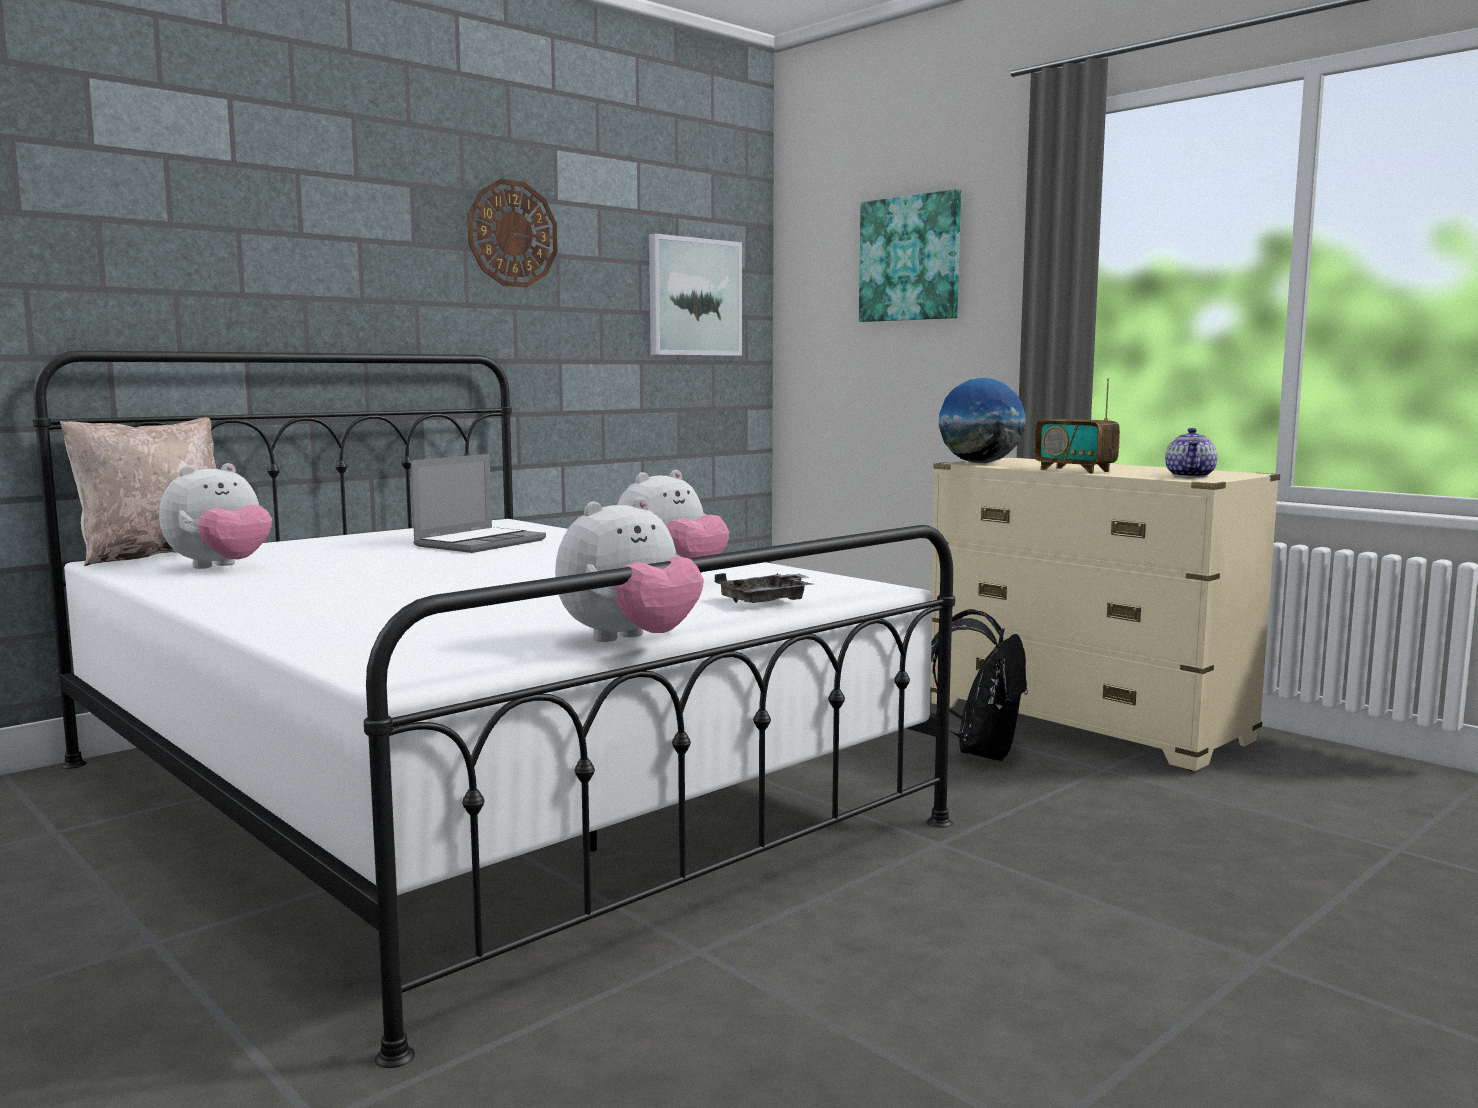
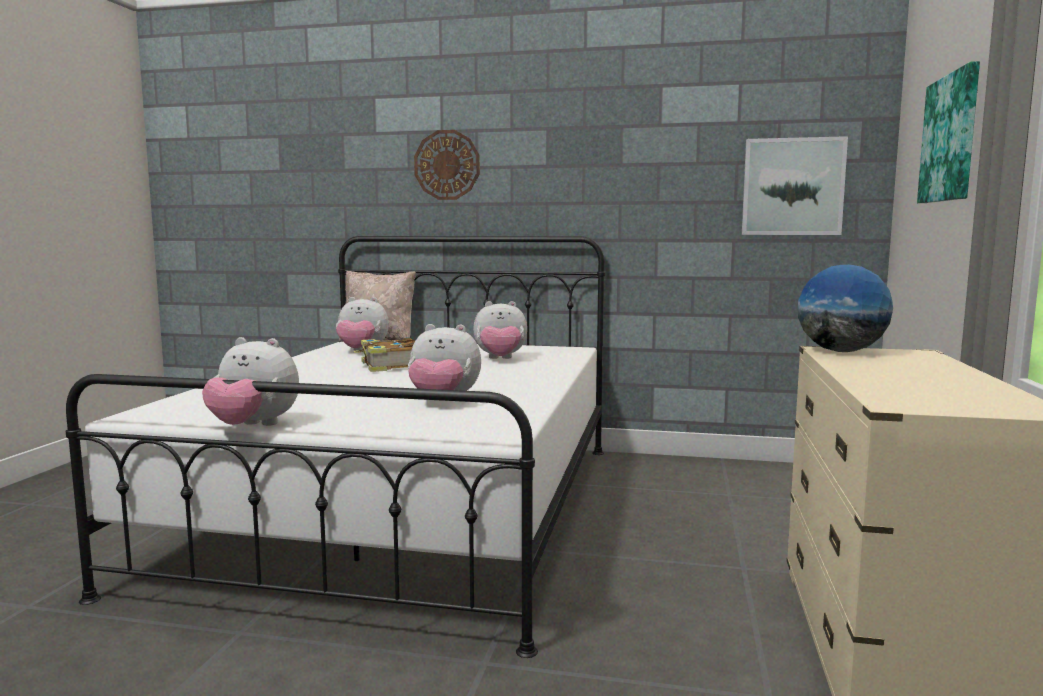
camera: 55 degrees right, 0 degrees up
(386, 571) = (390, 366): none -> book
(480, 543) = (500, 359): laptop -> plush toy
(512, 234) = (619, 152): wall clock -> wall clock (447, 165)
(767, 601) = (409, 426): grey tray -> none
(980, 751) = (713, 626): black backpack -> none
(1075, 470) = (855, 372): radio -> none
(1191, 476) = (927, 400): teapot -> none

